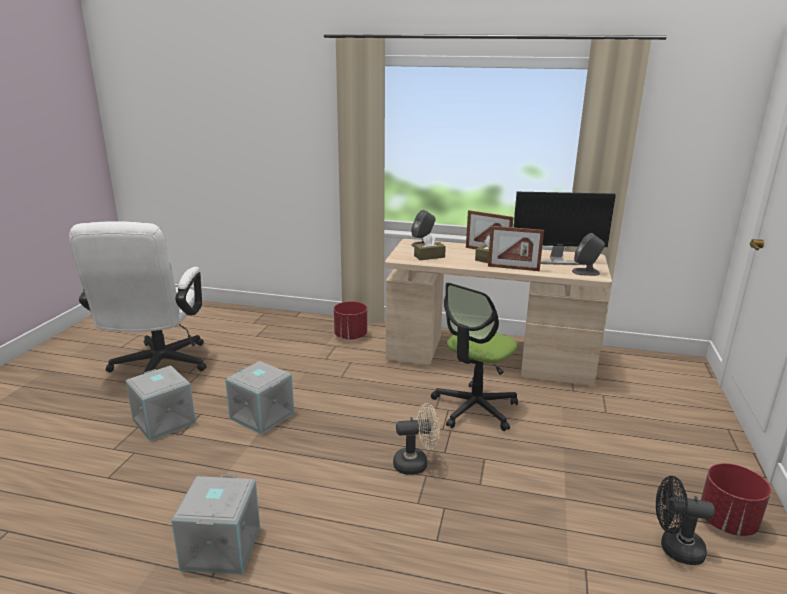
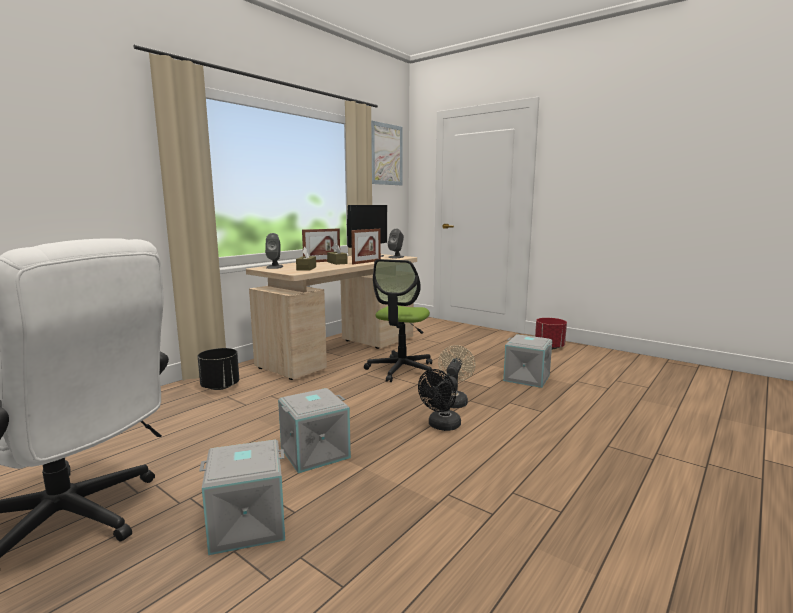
camera: 65 degrees left, 10 degrees down
(220, 547) = (522, 502): grey storage box -> grey storage box (526, 378)
(350, 336) = (220, 387): red planter -> black planter
(474, 408) = (401, 370): office chair -> office chair turned 45 degrees clockwise
(674, 548) = (565, 360): black fan -> black fan (441, 426)
(695, 108) = (386, 154): none -> picture

